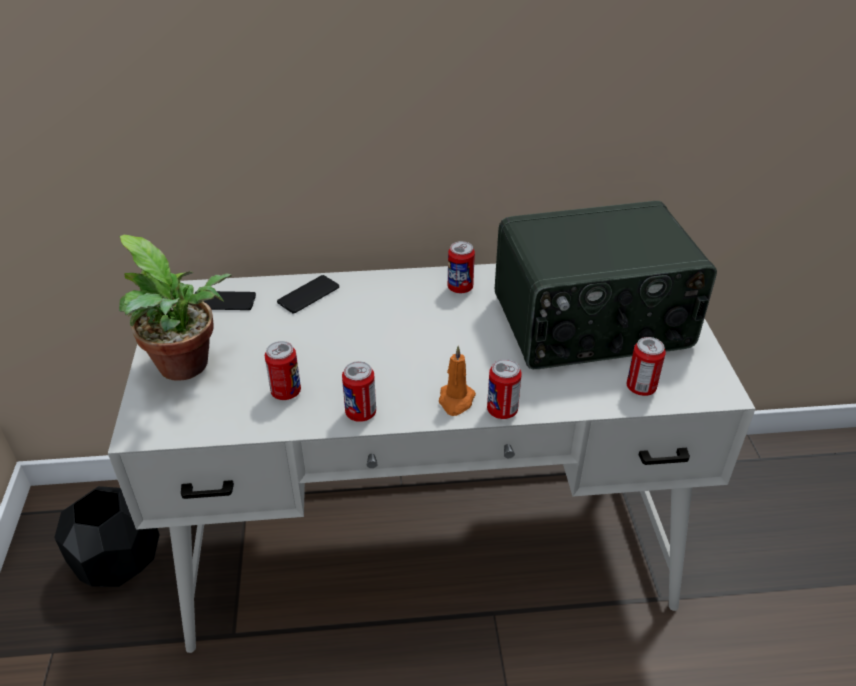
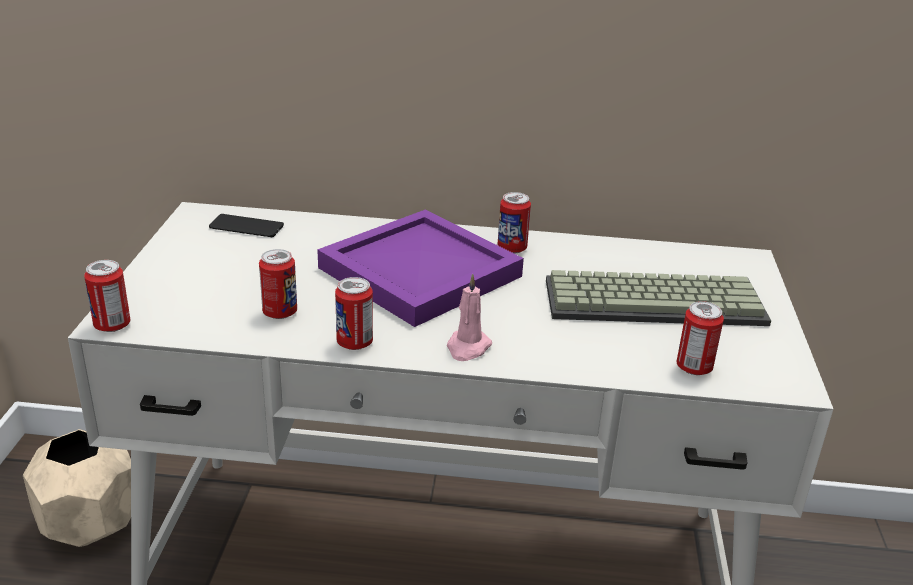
camera: 10 degrees right, 10 degrees down
(119, 561) = (90, 524): black planter -> beige planter
(187, 368) = (184, 277): potted plant -> none
(308, 295) = (340, 233): phone -> none
(391, 328) = (420, 274): none -> purple tray
(456, 401) = (467, 348): orange candle -> pink candle
(502, 410) = (518, 364): can -> can (112, 325)
(592, 324) = (655, 301): radio -> keyboard

